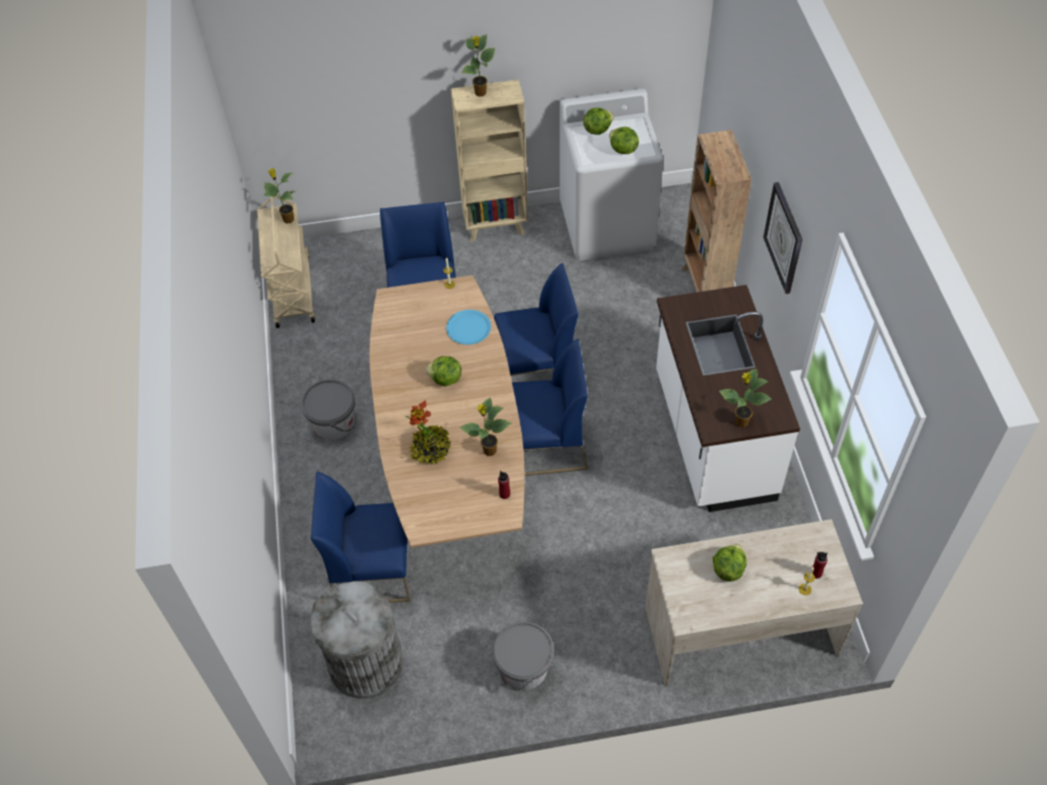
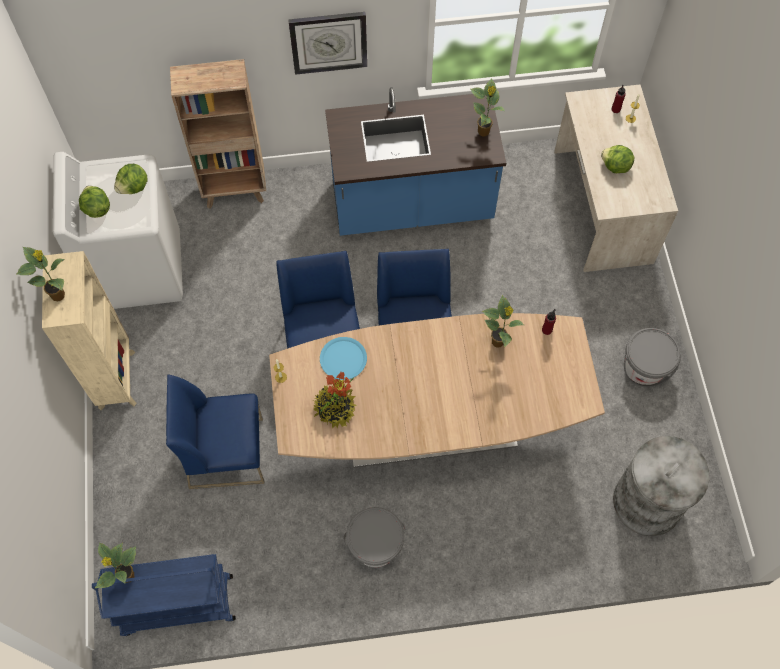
camera: 90 degrees left, 10 degrees up
(292, 290) = (177, 606): beige cart -> blue cart
(373, 569) = (551, 498): blue chair -> none
(431, 450) = (496, 394): potted plant -> potted plant (335, 409)
(445, 379) = (410, 381): lettuce -> none
(712, 436) = (412, 205): white counter -> blue counter

